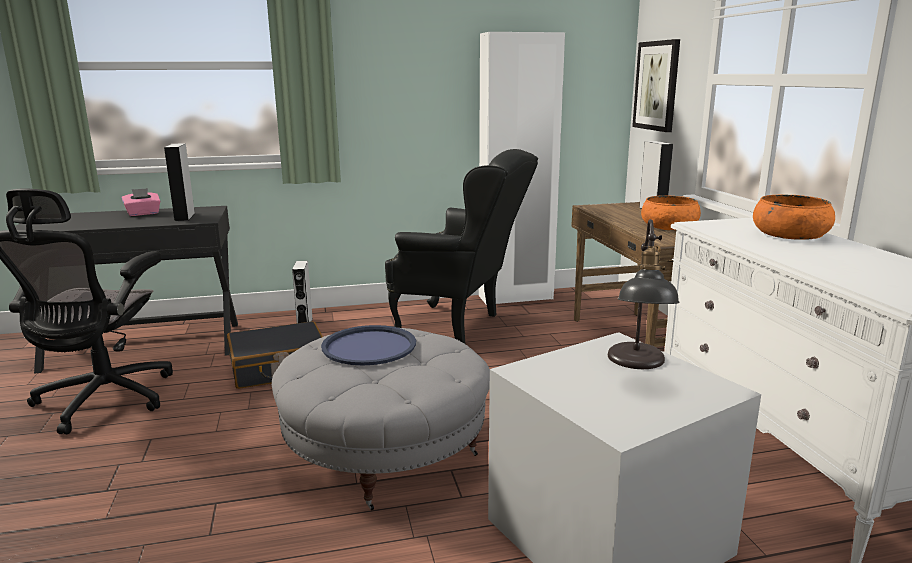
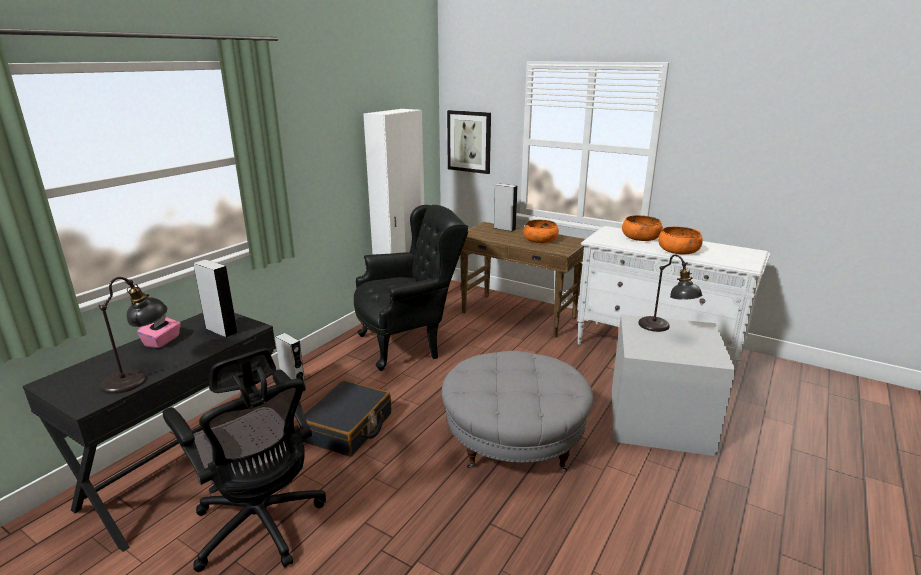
camera: 45 degrees left, 5 degrees up
(83, 224) = (140, 373): none -> grey table lamp
(369, 346) = (496, 376): blue tray -> none
(812, 258) = (678, 250): none -> orange bowl

